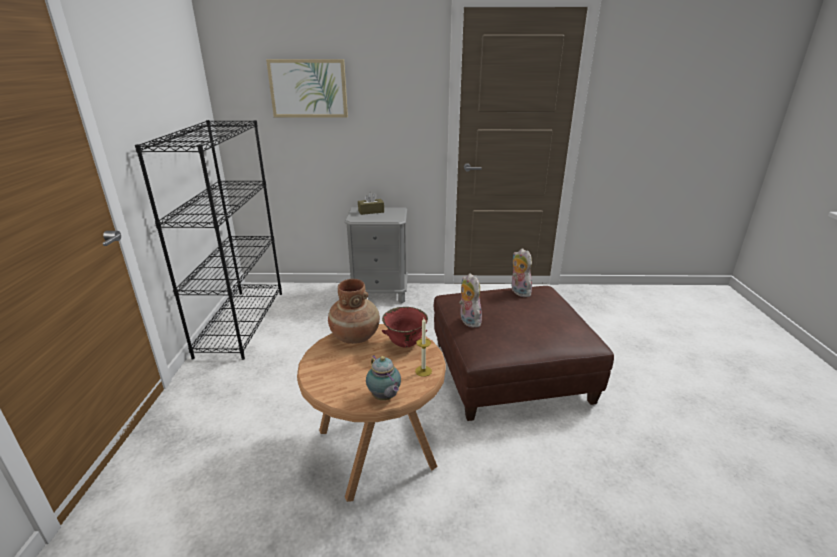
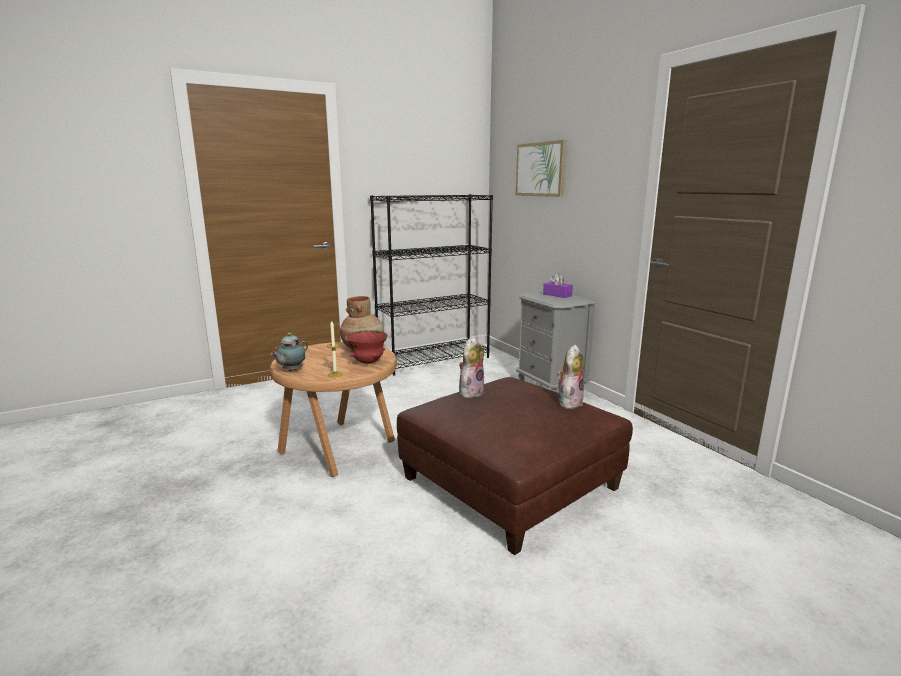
camera: 60 degrees right, 10 degrees down
(371, 211) = (557, 295): brown tissue box -> purple tissue box

